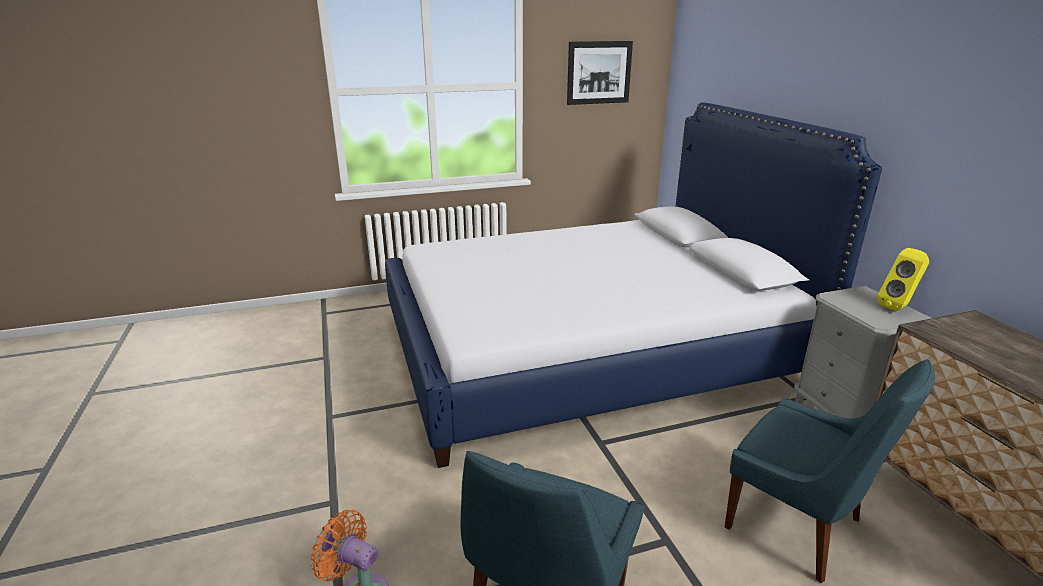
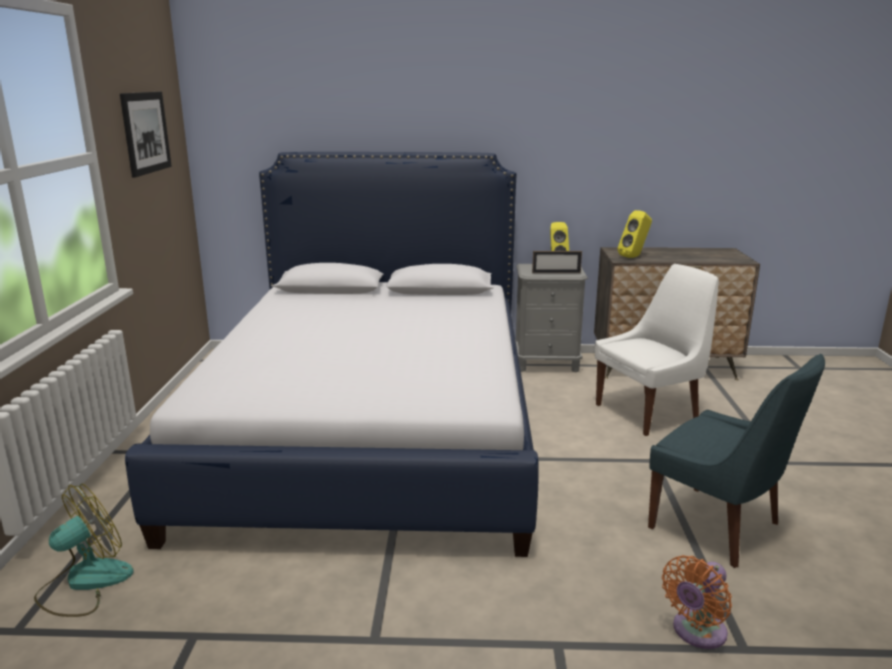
camera: 70 degrees left, 5 degrees down
(362, 315) = (84, 583): none -> fan
(798, 526) = (649, 412): blue chair -> white chair
(864, 310) = (556, 273): none -> picture frame
(962, 337) = (634, 257): none -> yellow speaker

